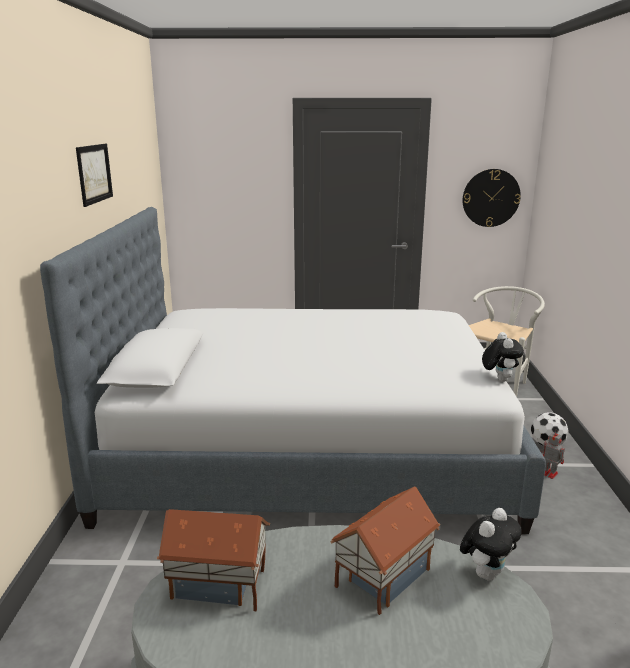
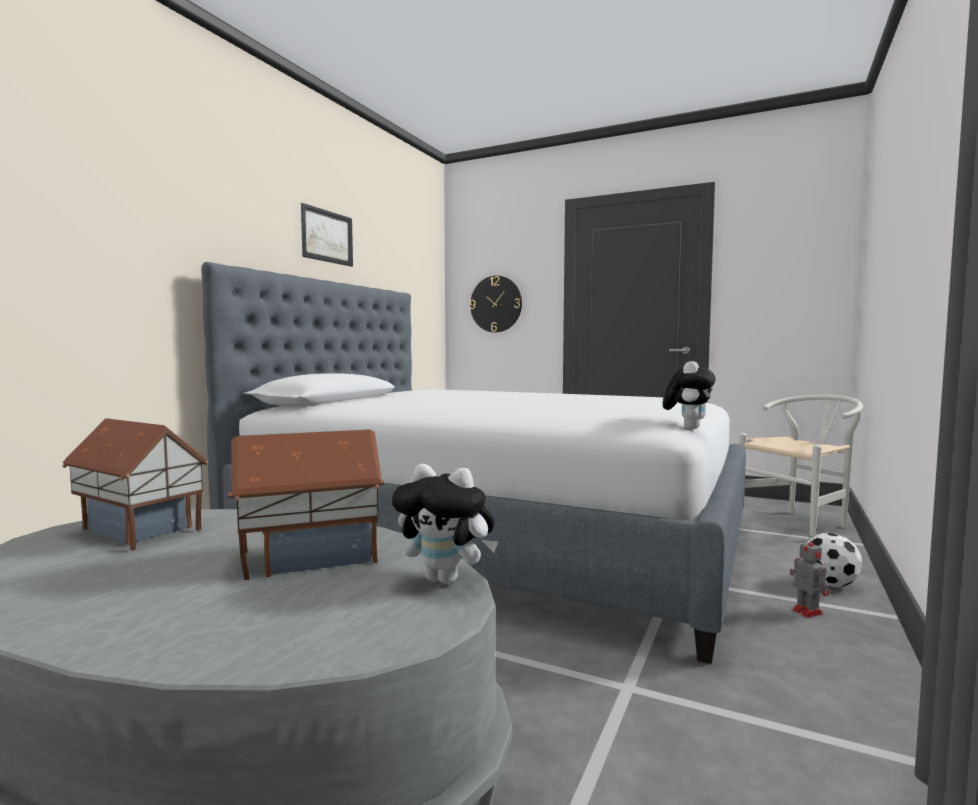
camera: 25 degrees right, 15 degrees down
(486, 573) = (447, 579): plush toy -> plush toy turned 45 degrees clockwise
(491, 198) = (797, 290): wall clock -> wall clock (496, 304)

